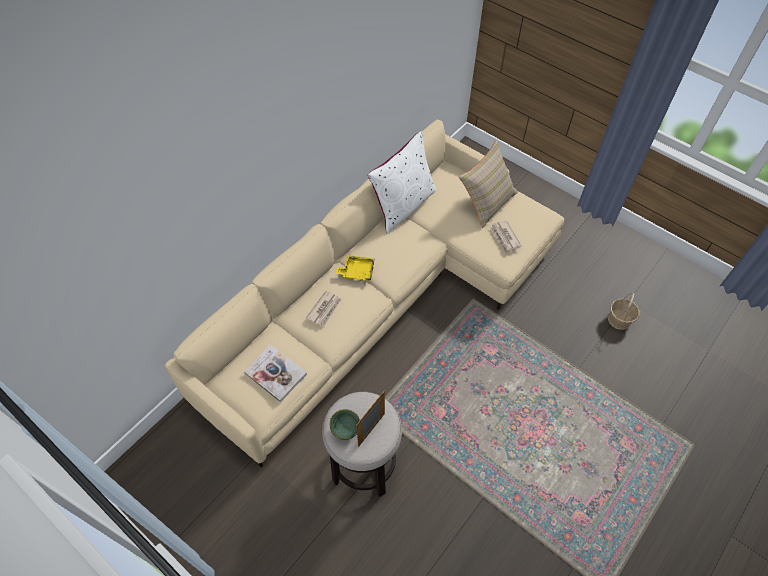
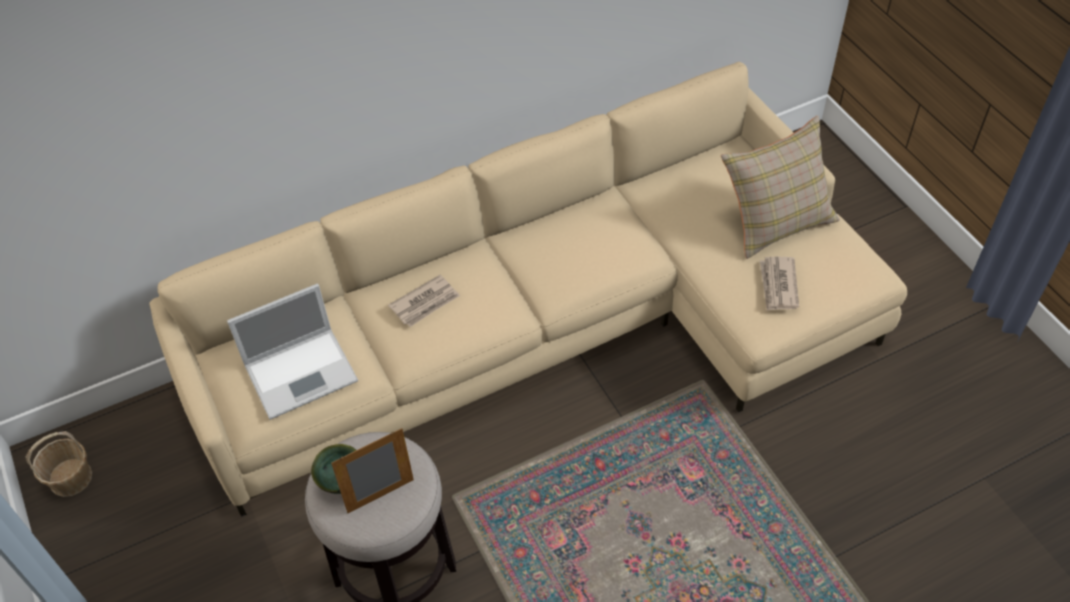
camera: 25 degrees right, 5 degrees down
(275, 374) = (302, 372): book -> laptop
(357, 271) = (505, 263): yellow tray -> none
(403, 205) = (633, 186): white pillow -> none
(619, 319) = (954, 502): basket -> basket (71, 478)

